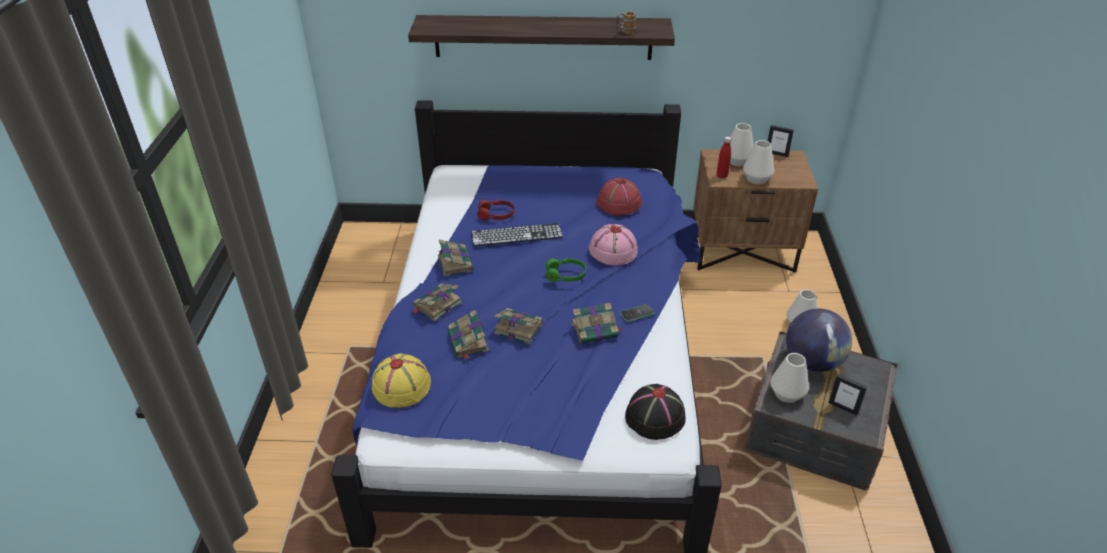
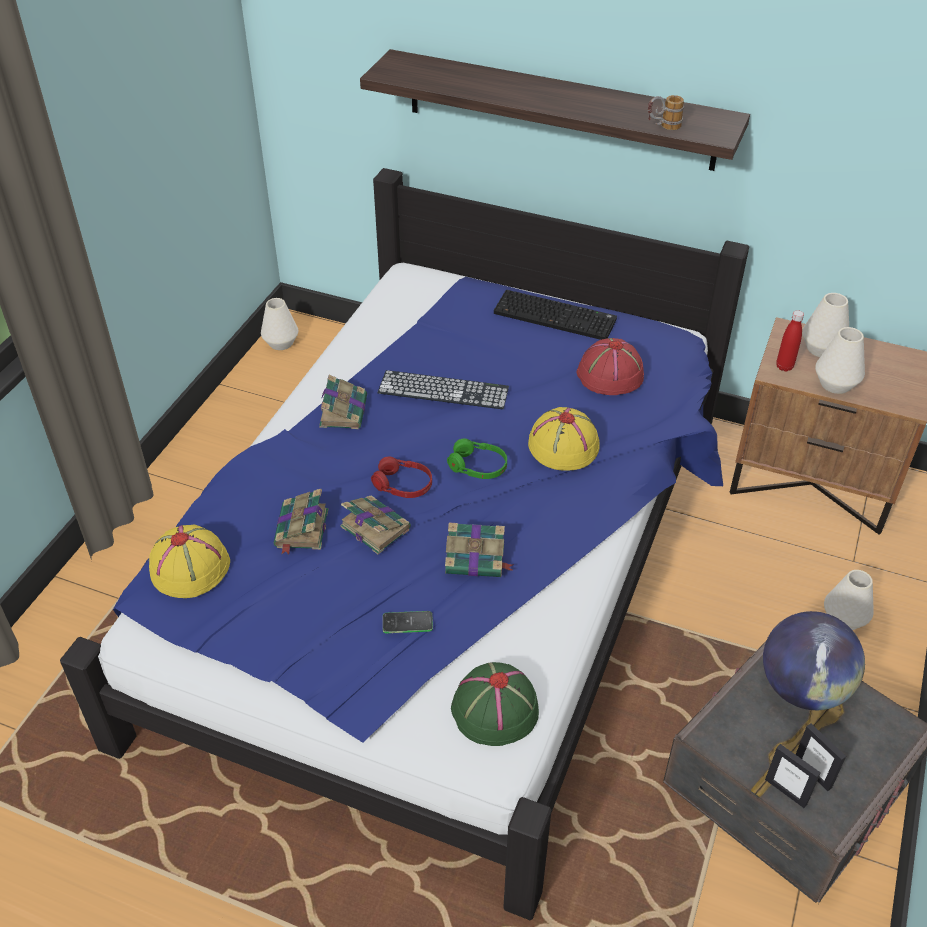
camera: 20 degrees right, 5 degrees up
(436, 305) = (288, 467): book -> none
(496, 215) = (433, 354): red headphones -> red headphones (403, 485)
(564, 176) = (556, 316): none -> keyboard
(612, 250) = (562, 445): pink hat -> yellow hat
(637, 313) = (547, 549): phone -> phone (407, 623)
(654, 417) = (494, 709): black hat -> green hat
(776, 154) = (891, 349): picture frame -> picture frame (786, 791)
(787, 394) = (737, 726): white vase -> white vase (281, 343)

